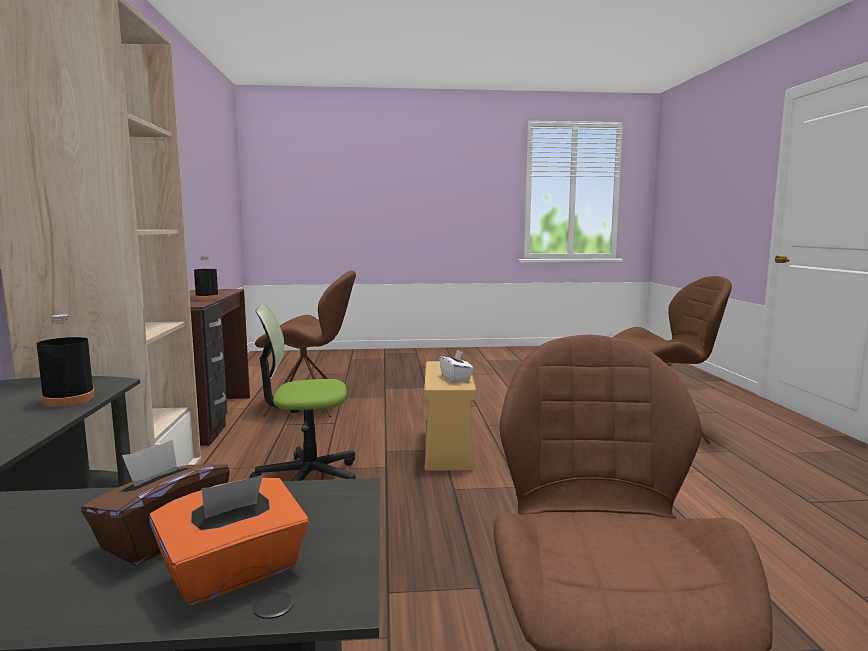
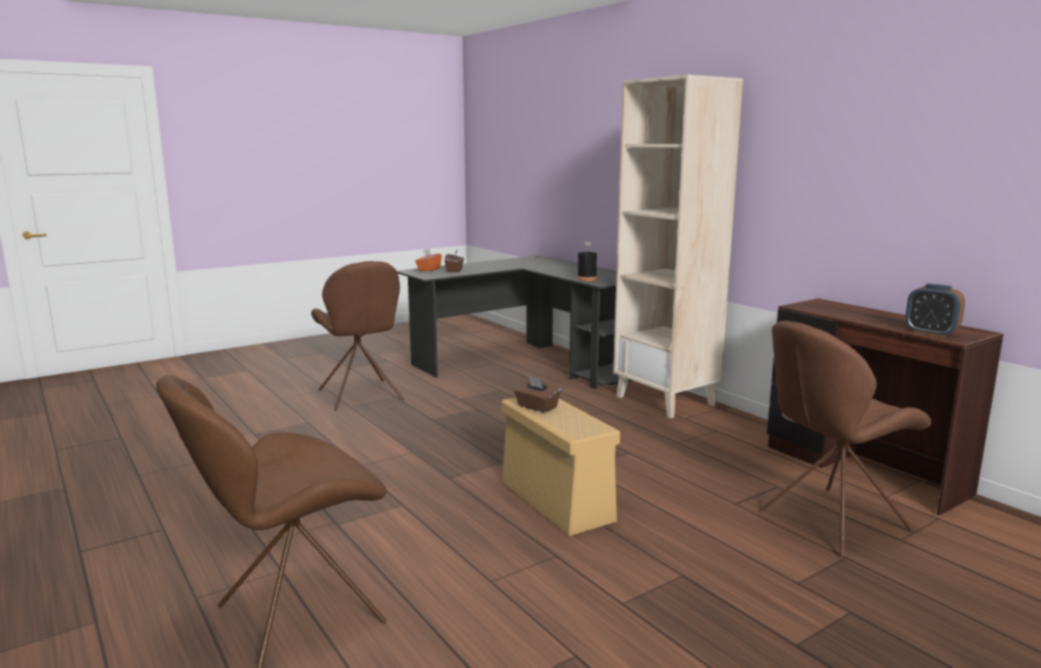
camera: 150 degrees right, 5 degrees up
(207, 298) = (847, 316): black bottle -> none
(226, 291) = (931, 333): none -> alarm clock
(307, 478) = (625, 443): office chair -> none
(456, 378) = (537, 407): white tissue box -> brown tissue box

